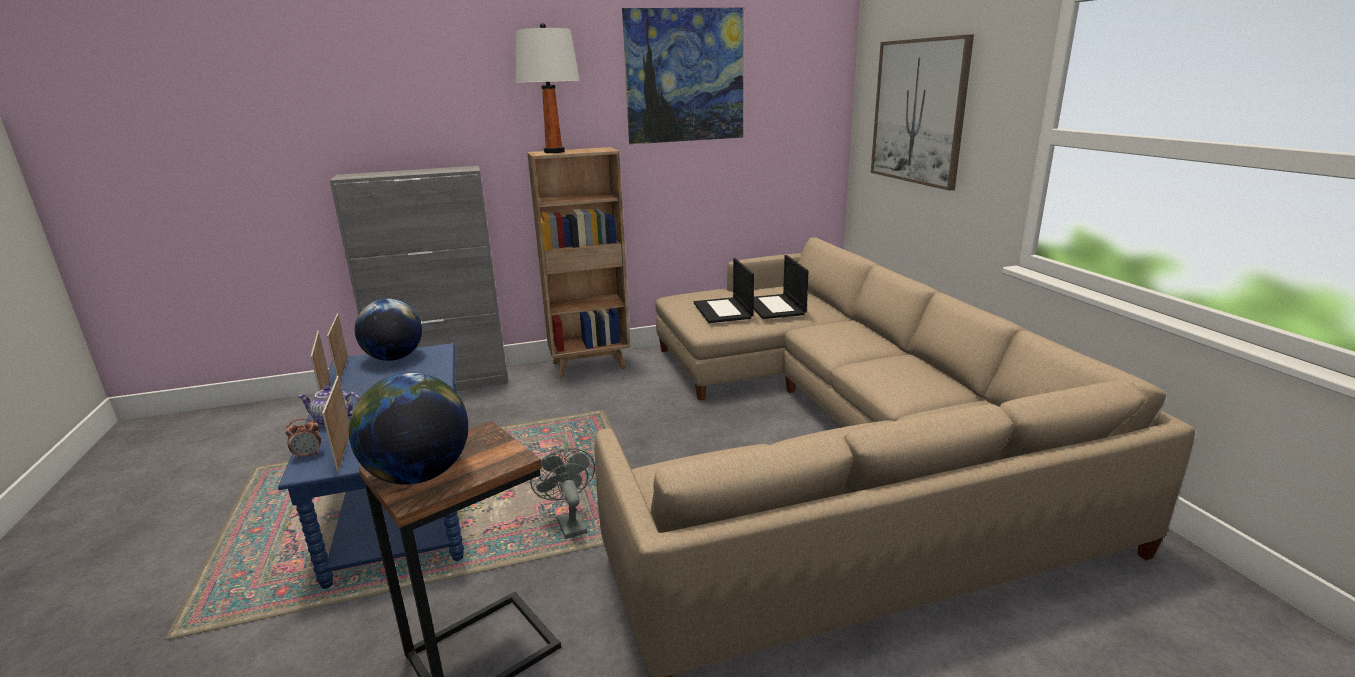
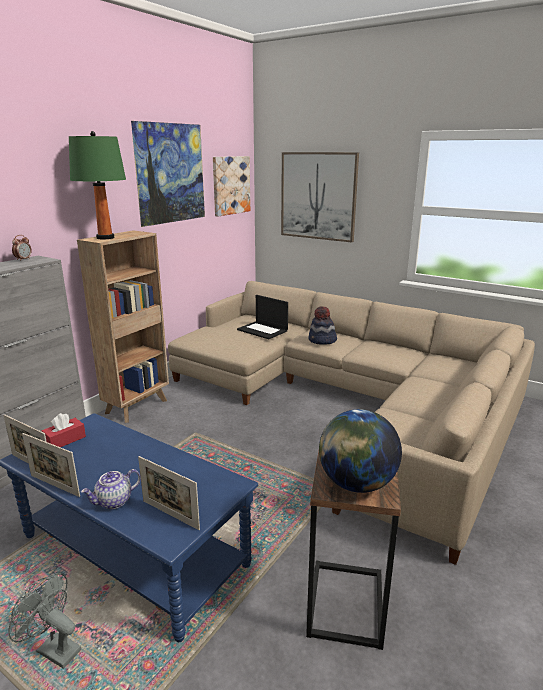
camera: 40 degrees left, 0 degrees up
(308, 455) = (149, 532): alarm clock -> alarm clock (23, 259)
(394, 358) = (65, 440): globe -> red tissue box
(554, 152) = (105, 238): white table lamp -> green table lamp
(569, 522) = (280, 508): grey fan -> grey fan (53, 649)
(723, 311) = (236, 340): laptop -> none
(799, 94) = (230, 185): none -> picture
(832, 337) = (322, 341): none -> hat

